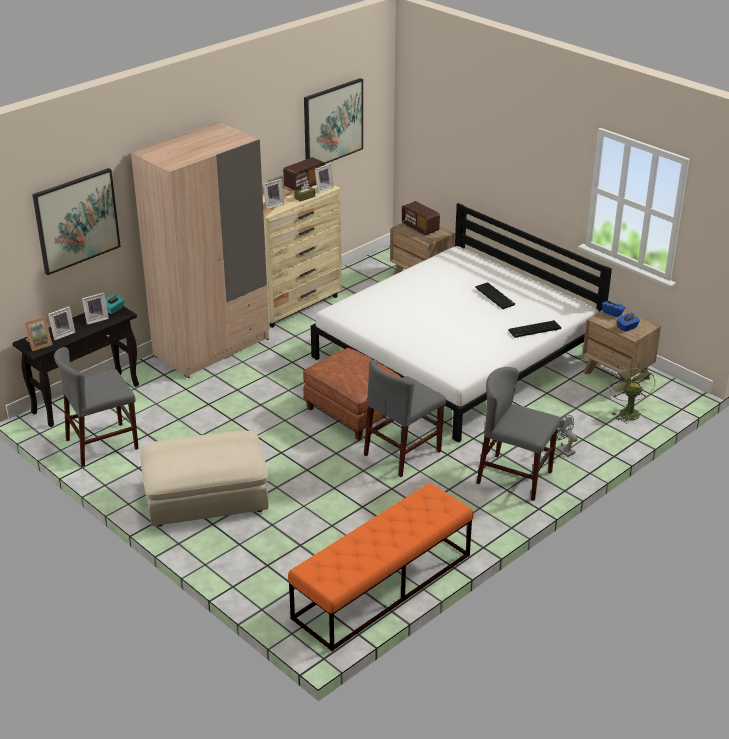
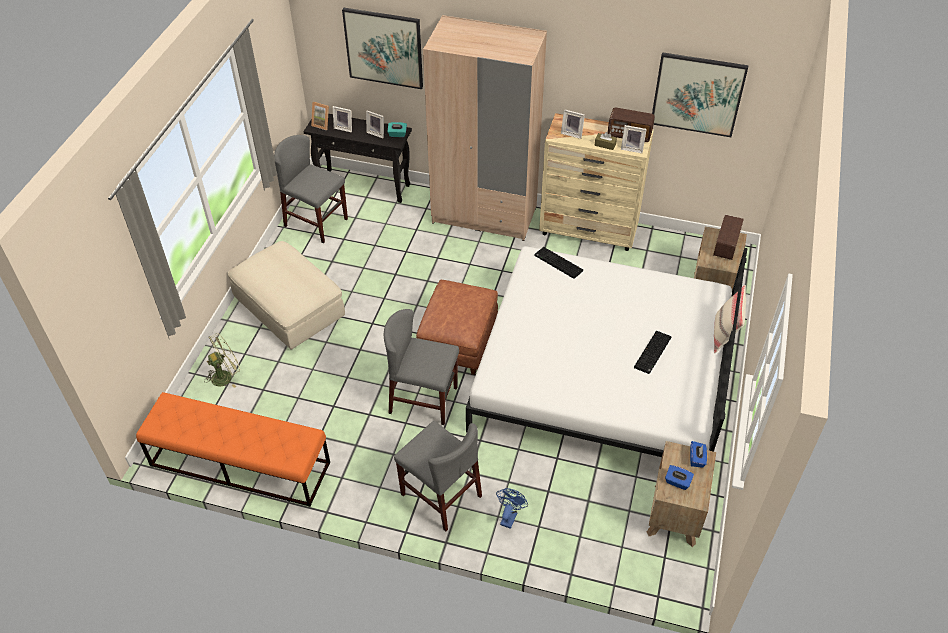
camera: 60 degrees right, 15 degrees up
(504, 264) = (724, 335): none -> beige pillow
(514, 477) = (441, 495): grey chair -> grey chair turned 135 degrees clockwise
(534, 330) = (616, 407): keyboard -> keyboard (557, 263)
(562, 450) = (509, 516): grey fan -> blue fan
(627, 411) = (615, 548): green fan -> green fan (226, 376)

